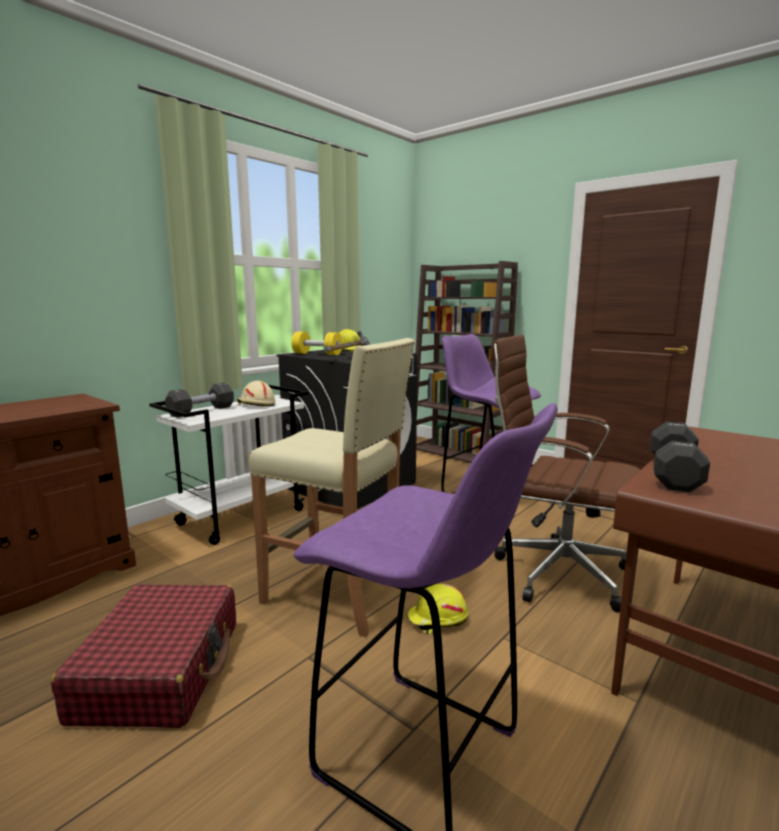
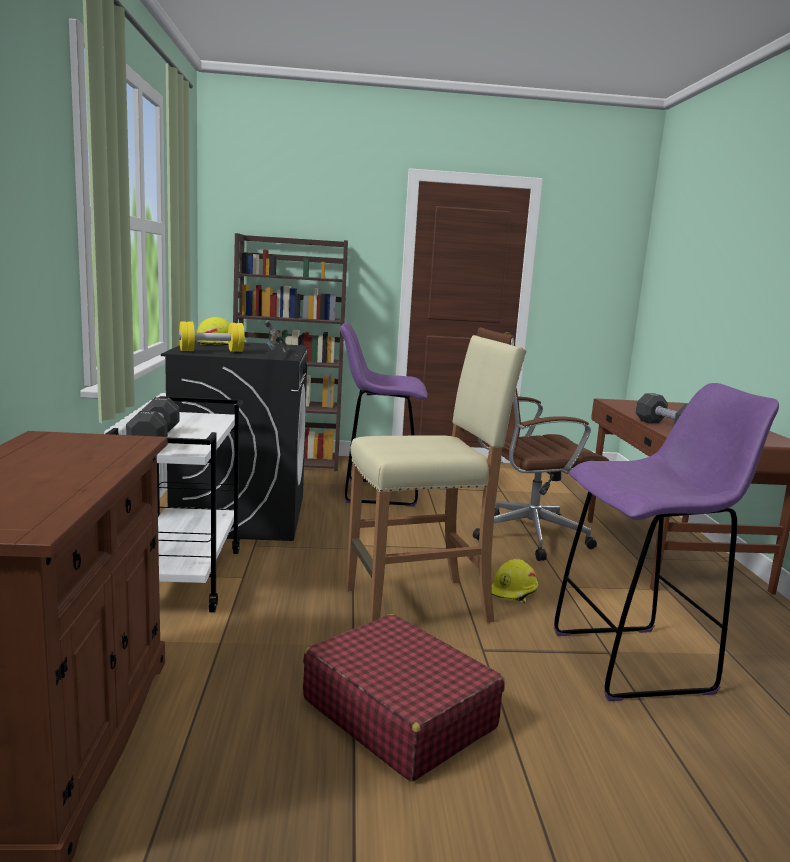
camera: 45 degrees left, 0 degrees up
(255, 405) = (192, 423): beige hard hat -> none

